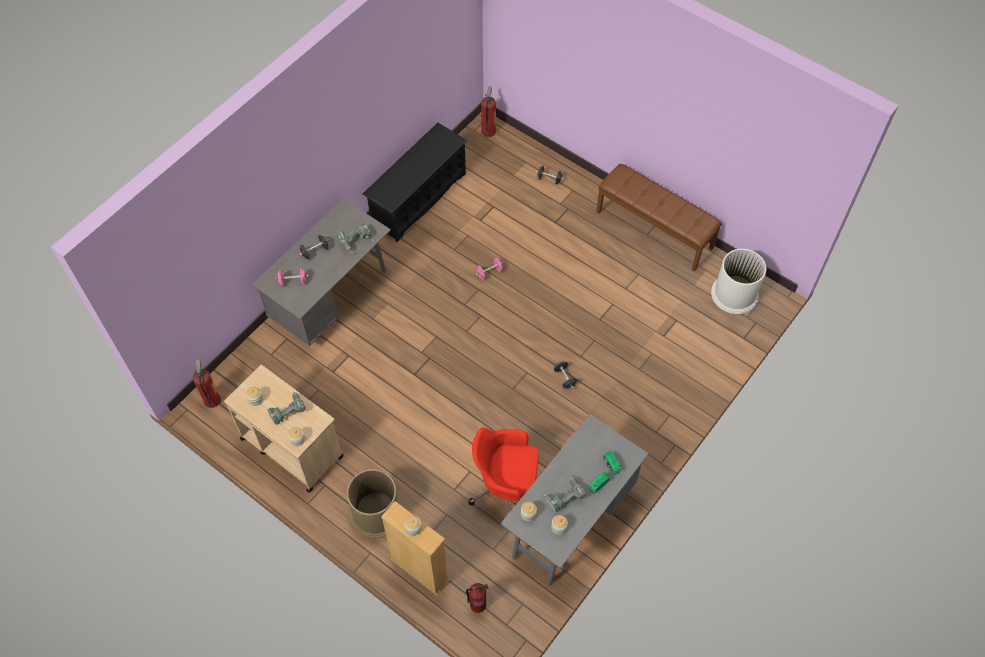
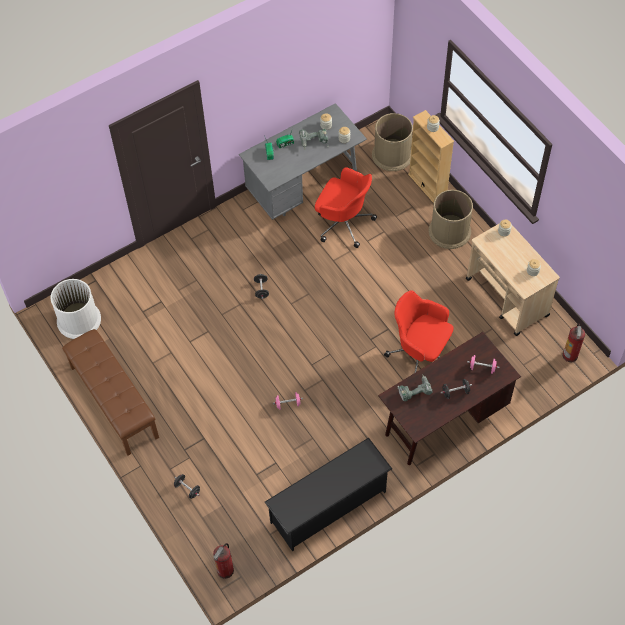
camera: 160 degrees left, 0 degrees up
(287, 410) = (508, 255): power drill -> none
(332, 299) = (444, 420): grey desk -> brown desk
(373, 358) = (419, 353): none -> red office chair
(478, 604) = (392, 155): fire extinguisher -> brown trash can

